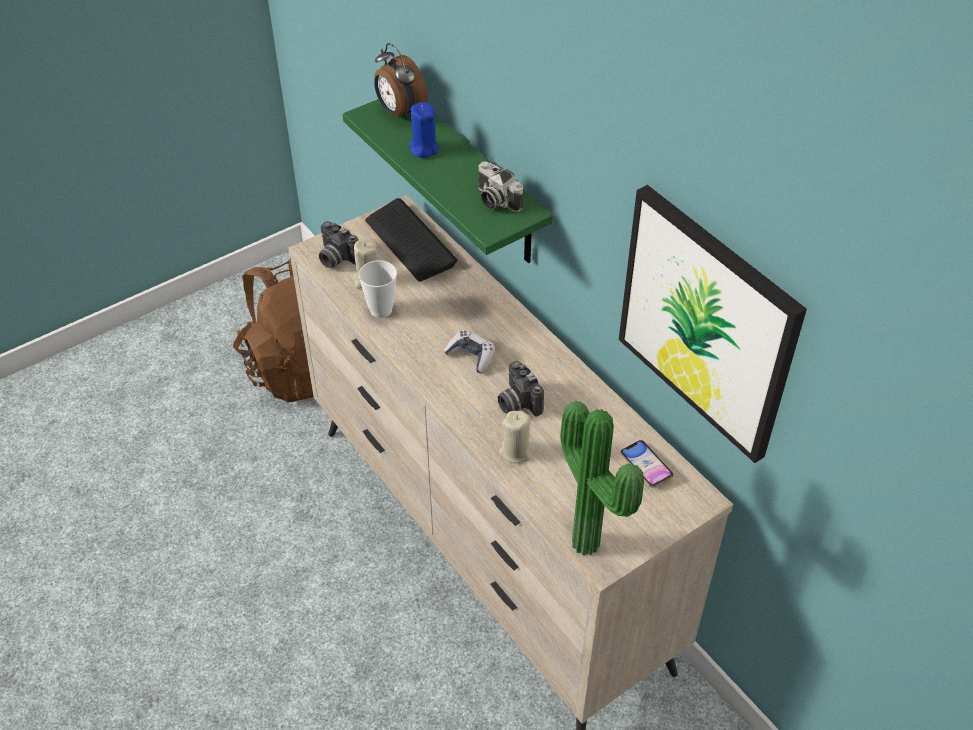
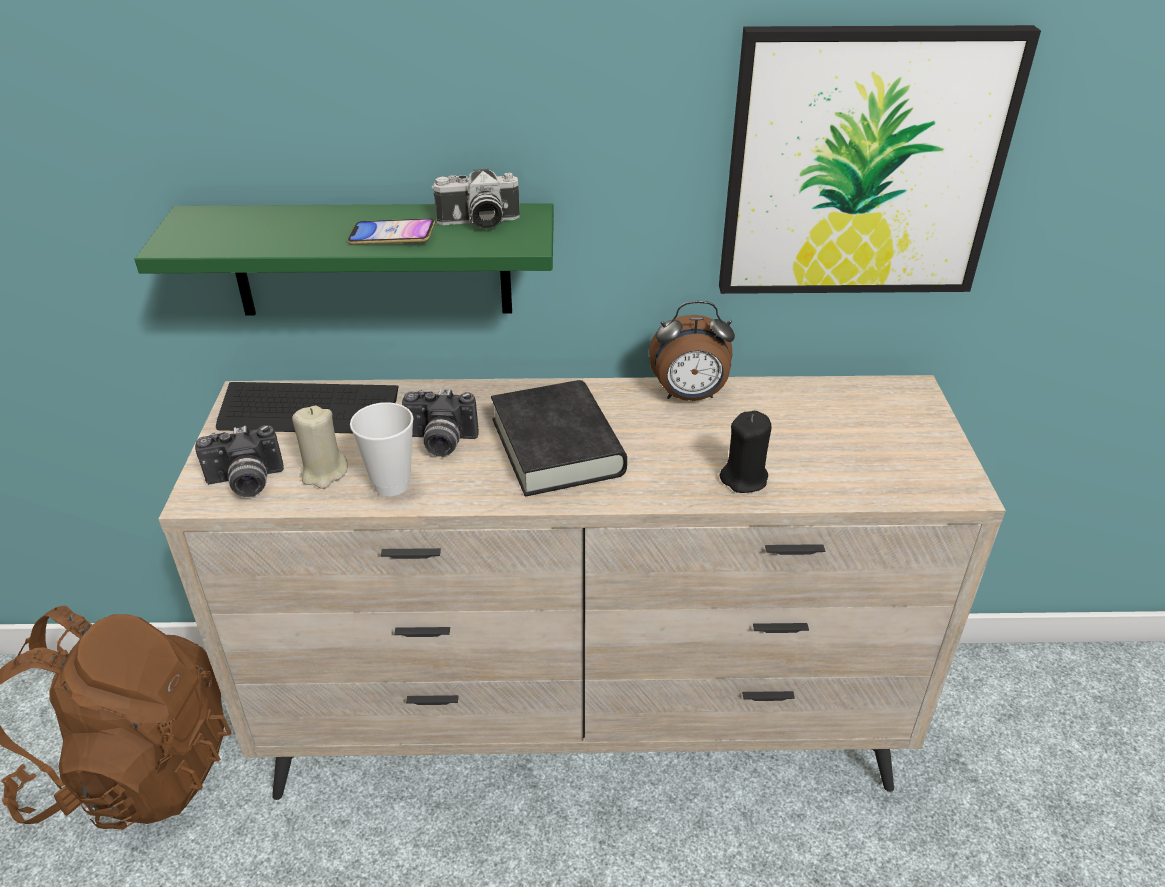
camera: 55 degrees left, 10 degrees down
(399, 113) = (214, 222): alarm clock -> alarm clock (689, 396)
(423, 148) = (310, 231): blue candle -> none
(471, 356) = (557, 447): game controller -> black book
(516, 451) = (744, 479): beige candle -> black candle
(517, 403) = (668, 446): camera -> camera (440, 443)
(590, 541) = (925, 484): potted plant -> none
(646, 466) = (841, 402): phone -> phone (392, 237)

